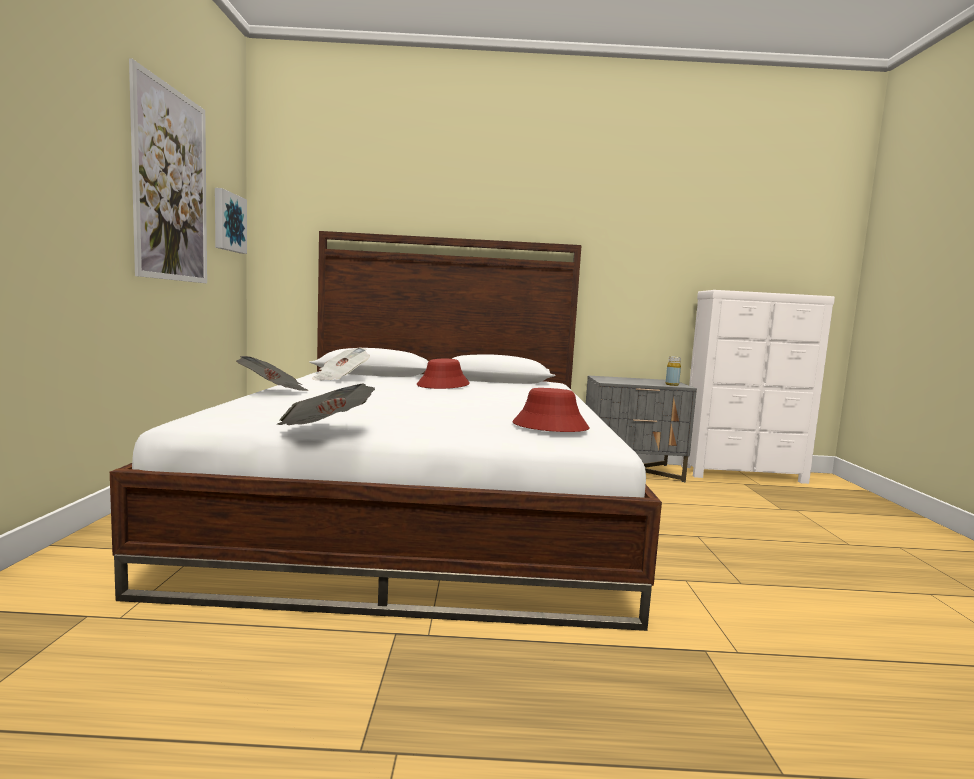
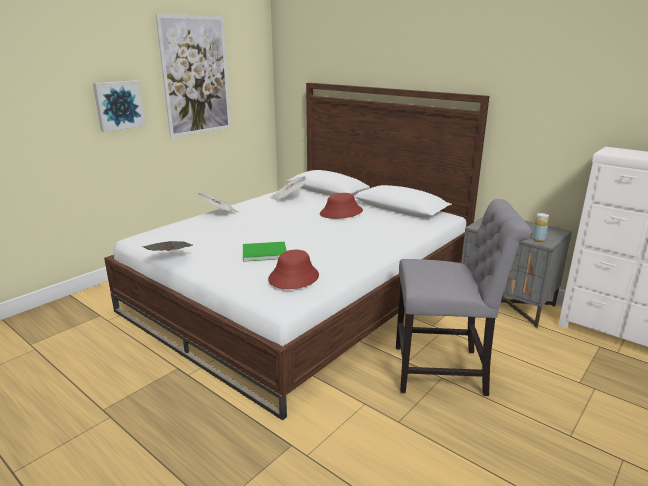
camera: 40 degrees right, 15 degrees up
(228, 222) = (251, 82): picture -> picture (118, 105)
(448, 415) = (263, 252): none -> green book
(690, 530) = (445, 371): none -> grey chair

